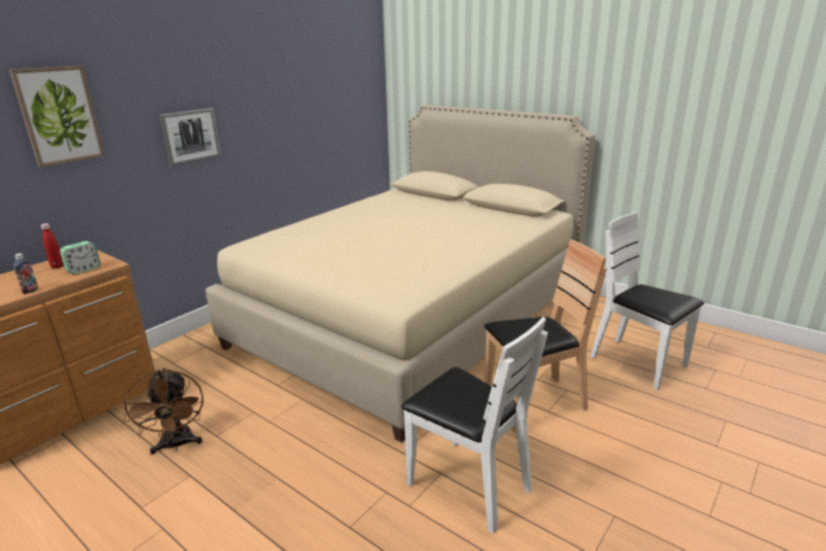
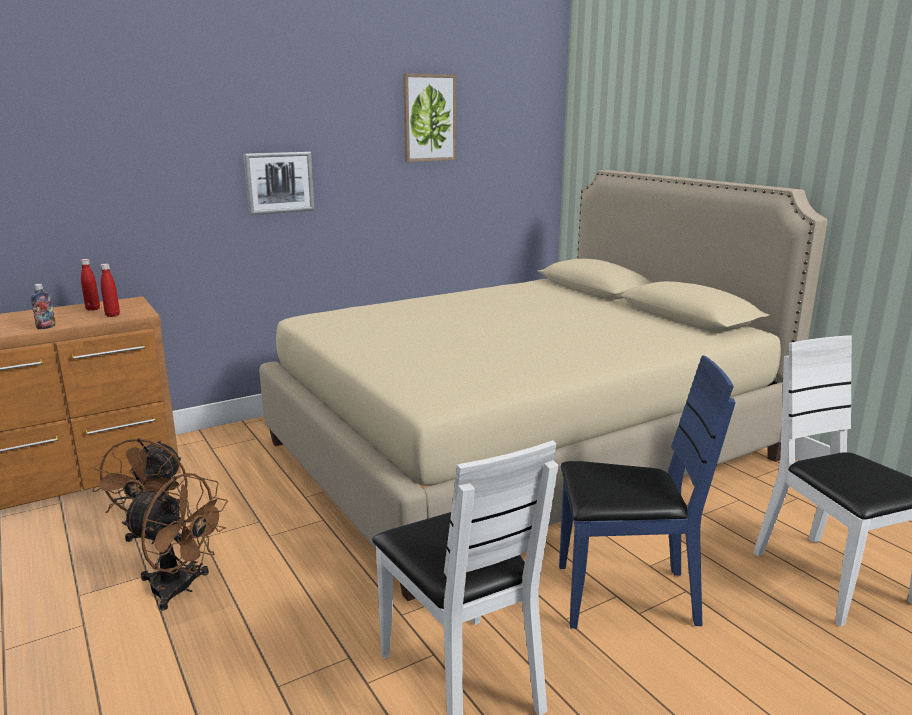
camera: 20 degrees right, 5 degrees down
(59, 115) = (127, 144): picture -> picture (429, 118)
(84, 269) = (112, 315): alarm clock -> red bottle
(226, 479) = (181, 589): none -> brown fan
(534, 403) = (624, 596): brown chair -> blue chair

